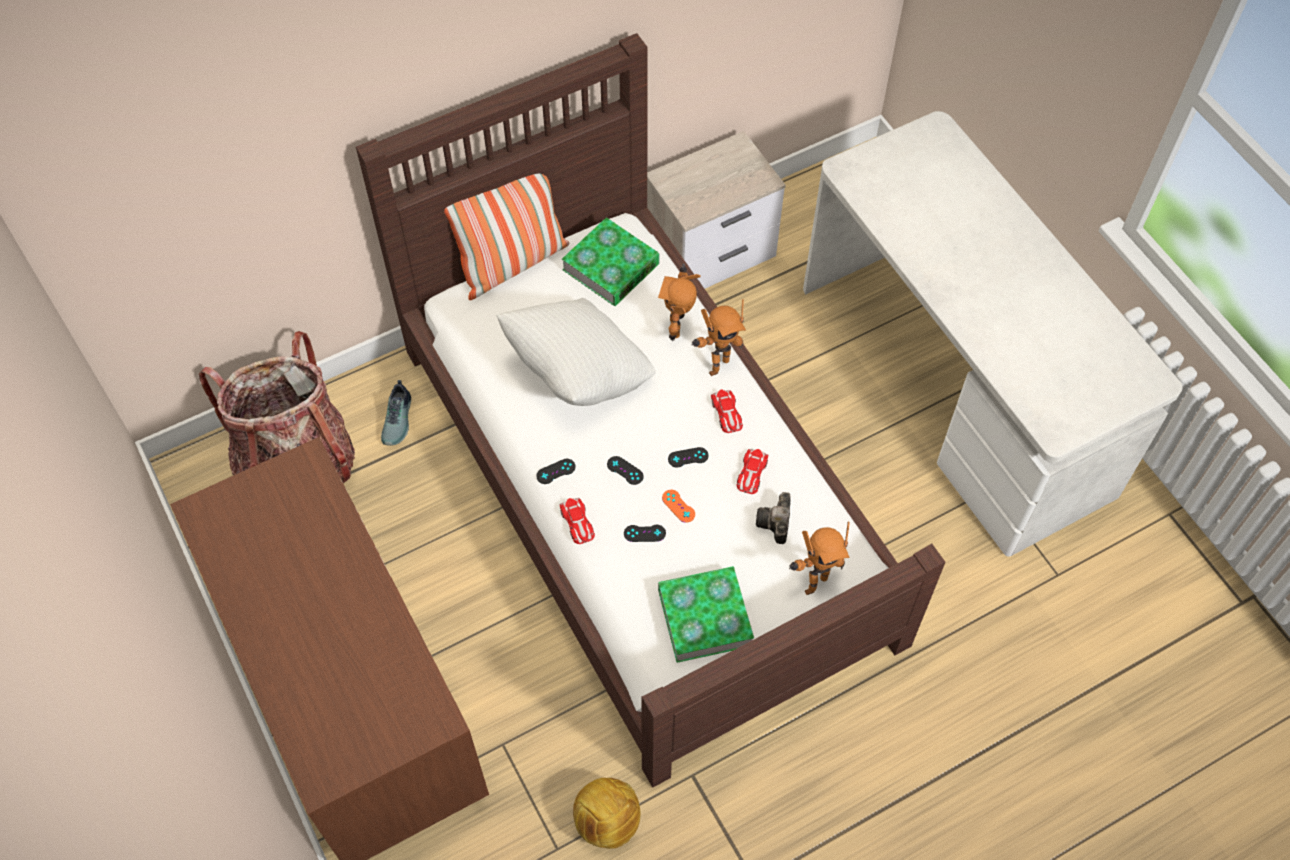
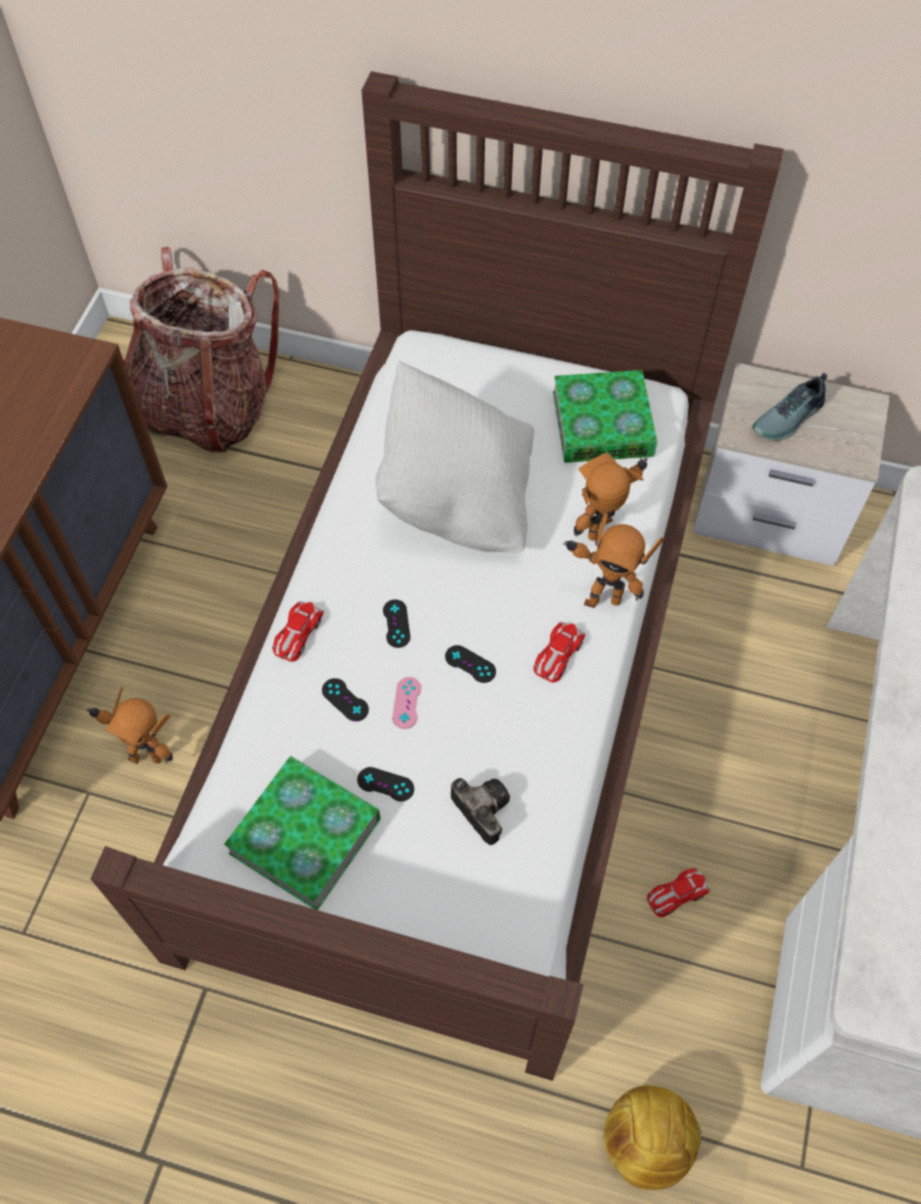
camera: 45 degrees right, 0 degrees up
(399, 419) = (323, 438): shoe -> shoe (789, 419)
(511, 263) = (515, 351): pillow -> none
(556, 471) = (334, 569): black game controller -> black game controller (385, 784)
(607, 821) = (88, 952): football -> football (645, 1141)
(678, 506) = (406, 703): orange game controller -> pink game controller
(751, 473) = (515, 735): toy car -> toy car (676, 894)
(775, 524) = (480, 809): camera -> camera turned 90 degrees clockwise
(813, 582) = (451, 905): toy robot -> toy robot (146, 755)

